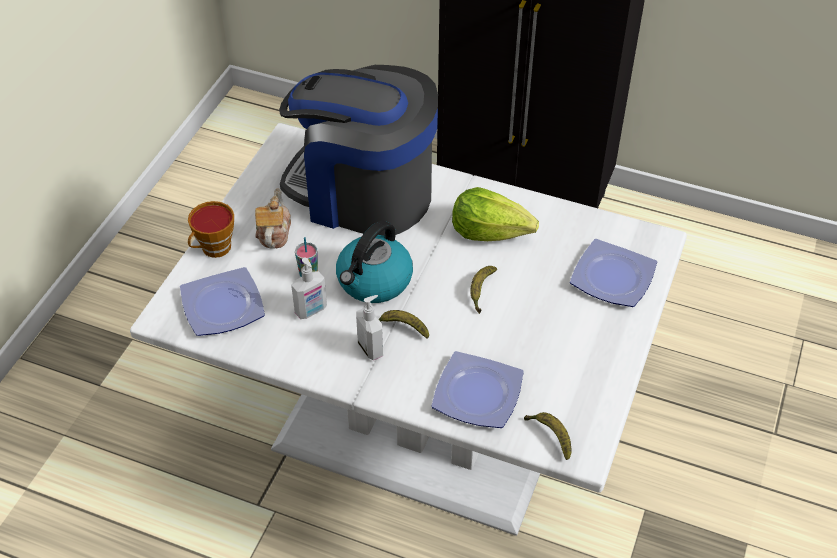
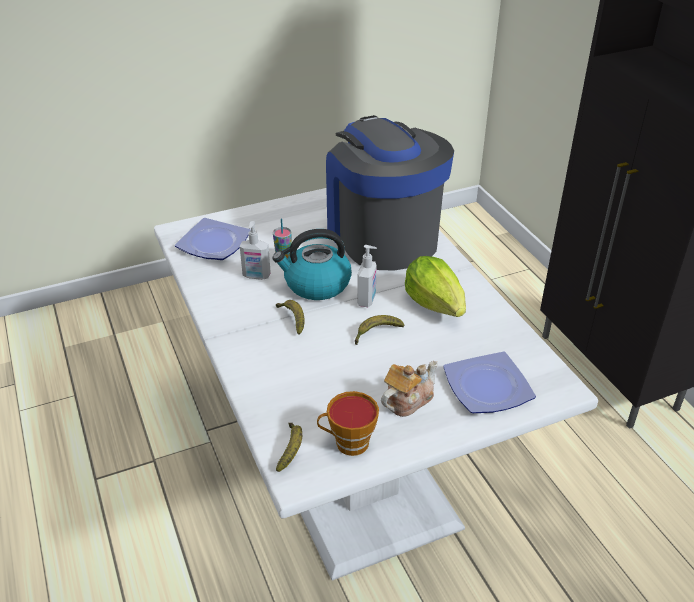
camera: 45 degrees right, 10 degrees down
(214, 249) = (252, 214): cup -> cup (348, 443)
(273, 233) = (297, 225): teapot -> teapot (407, 400)
(371, 348) = (259, 318): soap dispenser -> soap dispenser (367, 300)
(475, 395) = (281, 388): plate -> none

